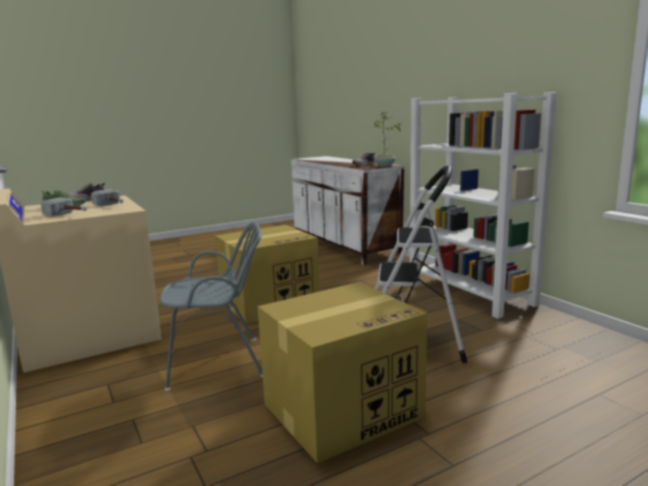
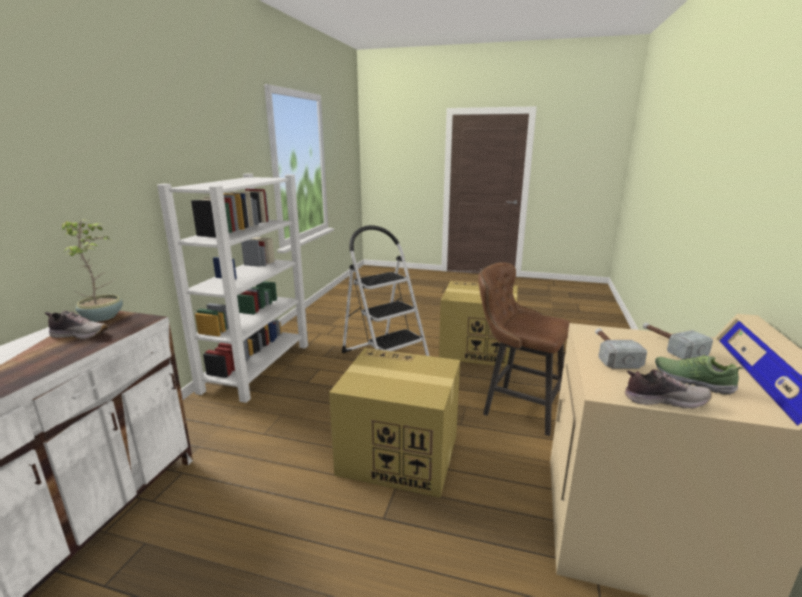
camera: 135 degrees left, 5 degrees up
(219, 362) = (514, 405): grey chair -> brown stool

